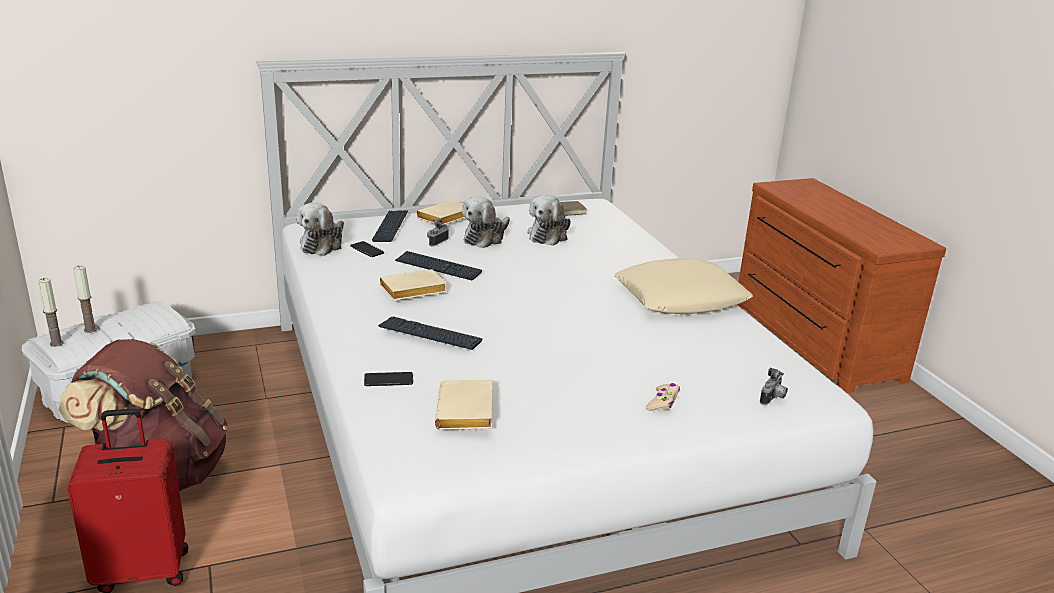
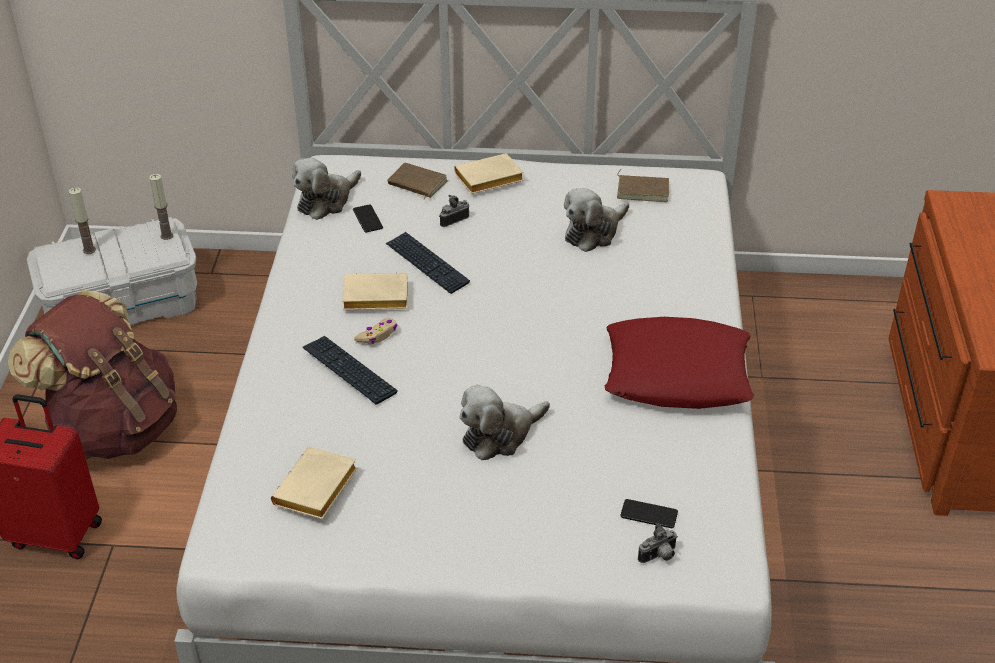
camera: 25 degrees right, 15 degrees up
(56, 343) = (53, 262): candle -> candle (167, 236)
(388, 380) = (273, 424): phone -> phone (649, 514)
(390, 227) = (416, 184): keyboard -> brown book
(485, 237) = (515, 222): plush toy -> plush toy (500, 434)
(663, 402) = (531, 527): beige game controller -> beige game controller (378, 335)
(681, 297) = (677, 374): beige pillow -> red pillow

